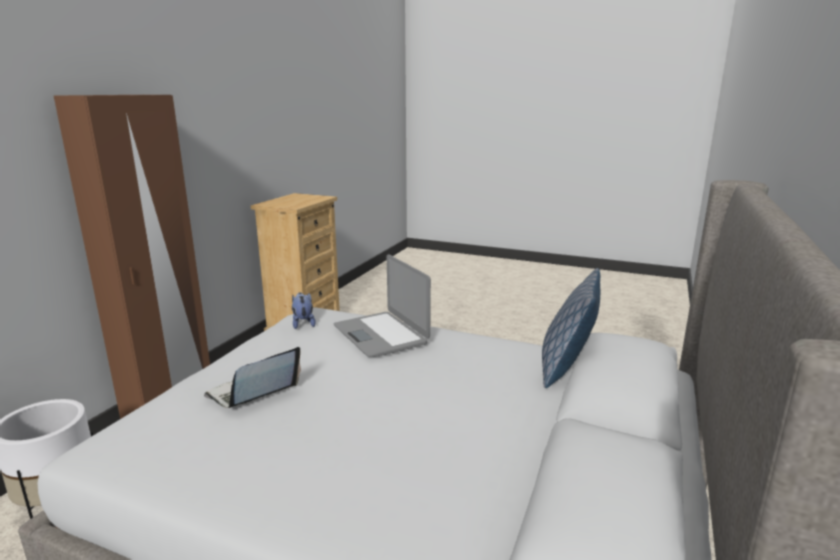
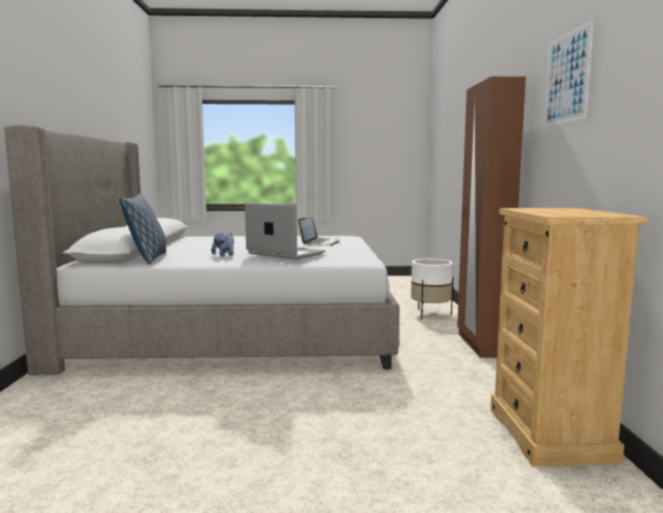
camera: 155 degrees right, 10 degrees down
(201, 108) = (566, 78): none -> picture
(303, 323) = (354, 256): plush toy -> plush toy (224, 255)

